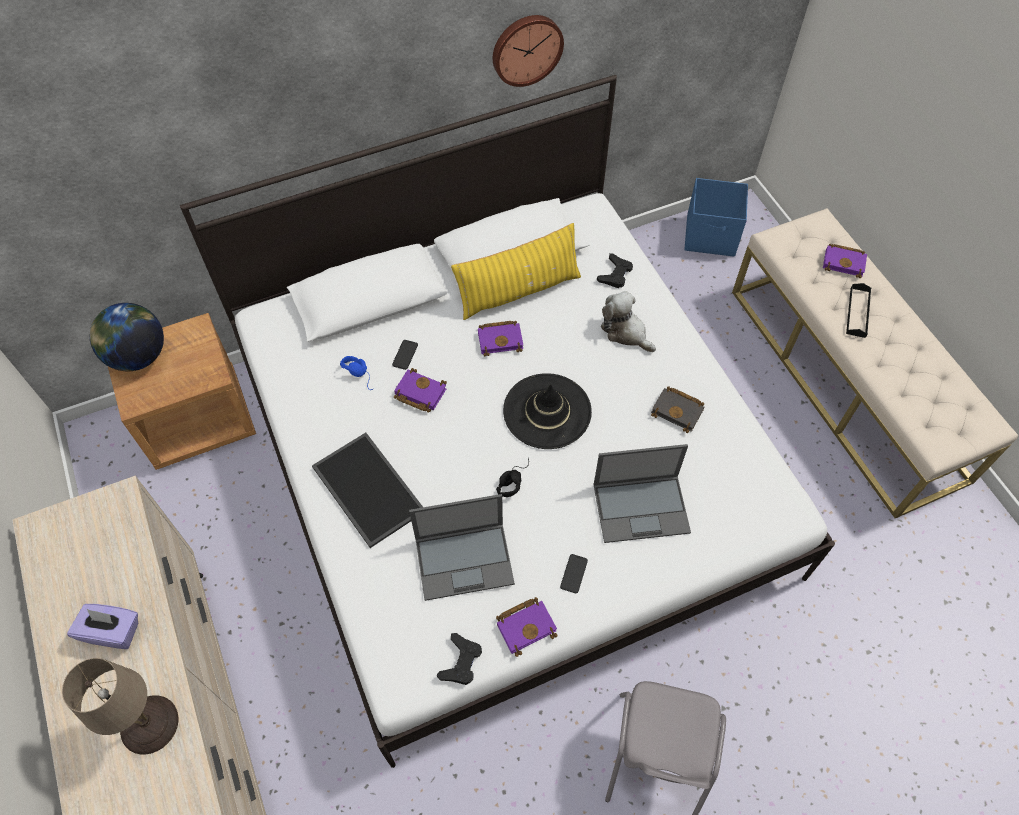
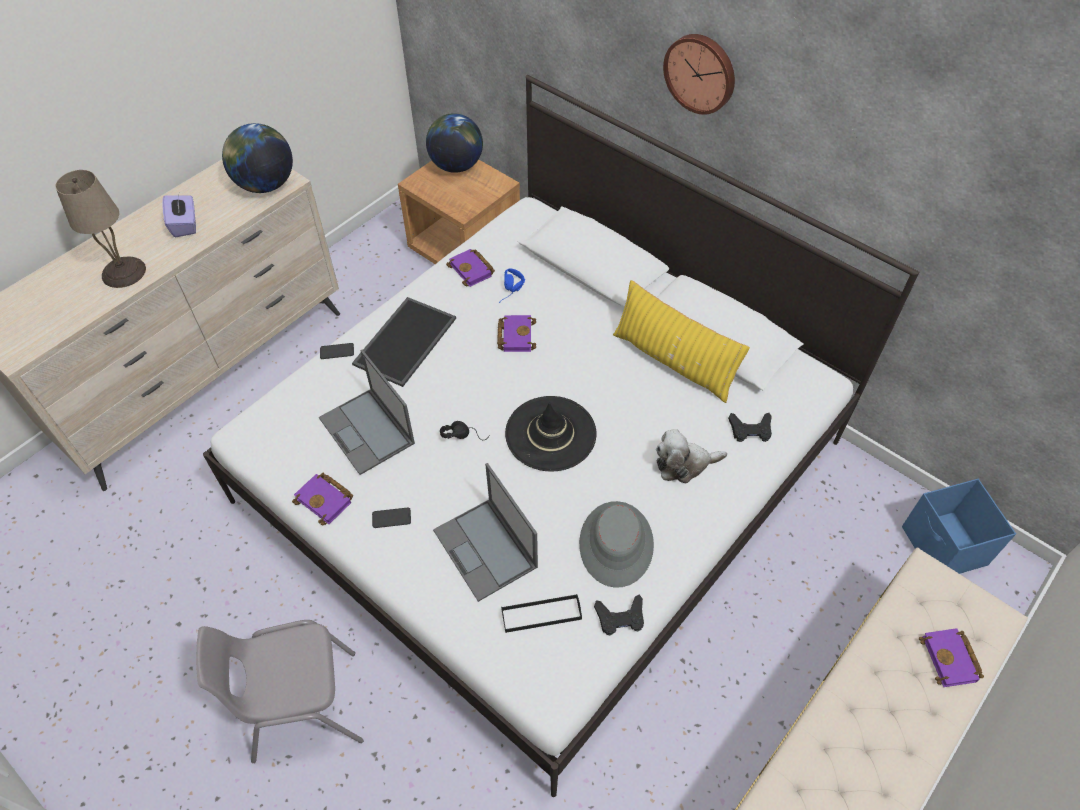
camera: 65 degrees right, 5 degrees down
(107, 523) = (265, 185): none -> globe
(405, 355) = (549, 311): phone -> phone (337, 351)
(461, 662) = (276, 466): black game controller -> black game controller (620, 617)
(501, 339) = (610, 370): purple book -> purple book (472, 270)
(526, 49) = (841, 169): wall clock -> wall clock (701, 72)
(625, 332) = (684, 464): plush toy -> plush toy turned 120 degrees counterclockwise
(679, 411) = (616, 544): black book -> grey hat
(857, 312) = (883, 697): black tray -> black tray (541, 614)

